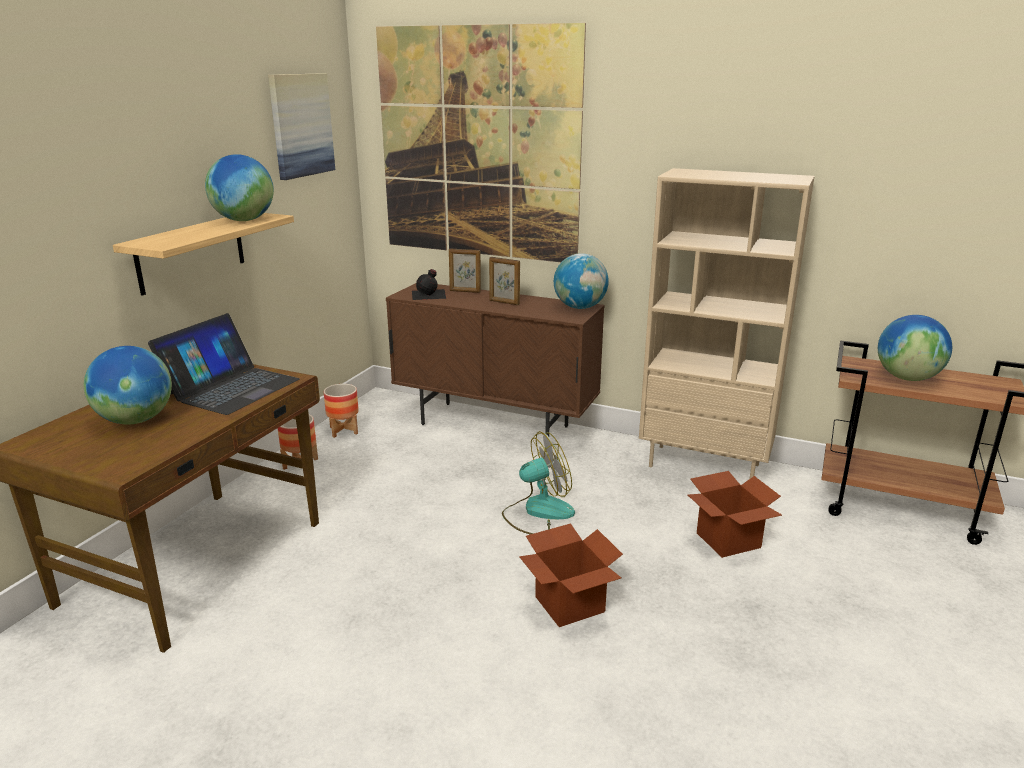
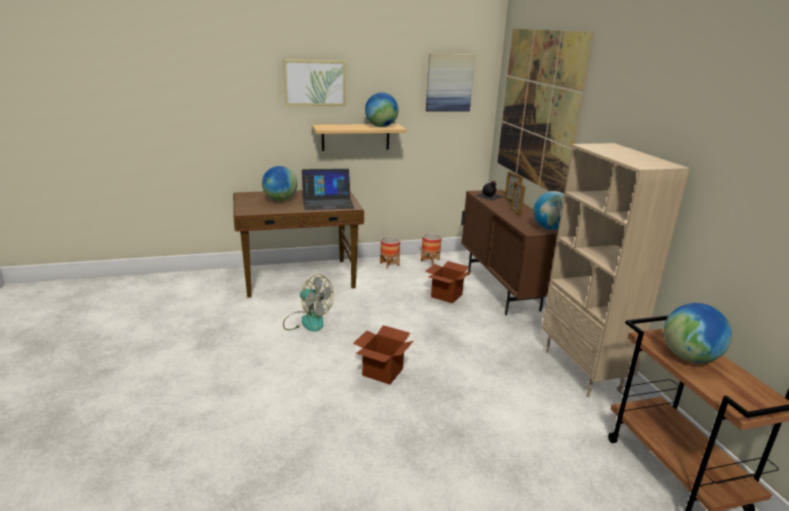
camera: 50 degrees right, 0 degrees up
(101, 153) = (314, 83): none -> picture
(537, 512) = (444, 335): fan -> fan (307, 321)
(728, 540) = (512, 405): cardboard box -> cardboard box (446, 295)

